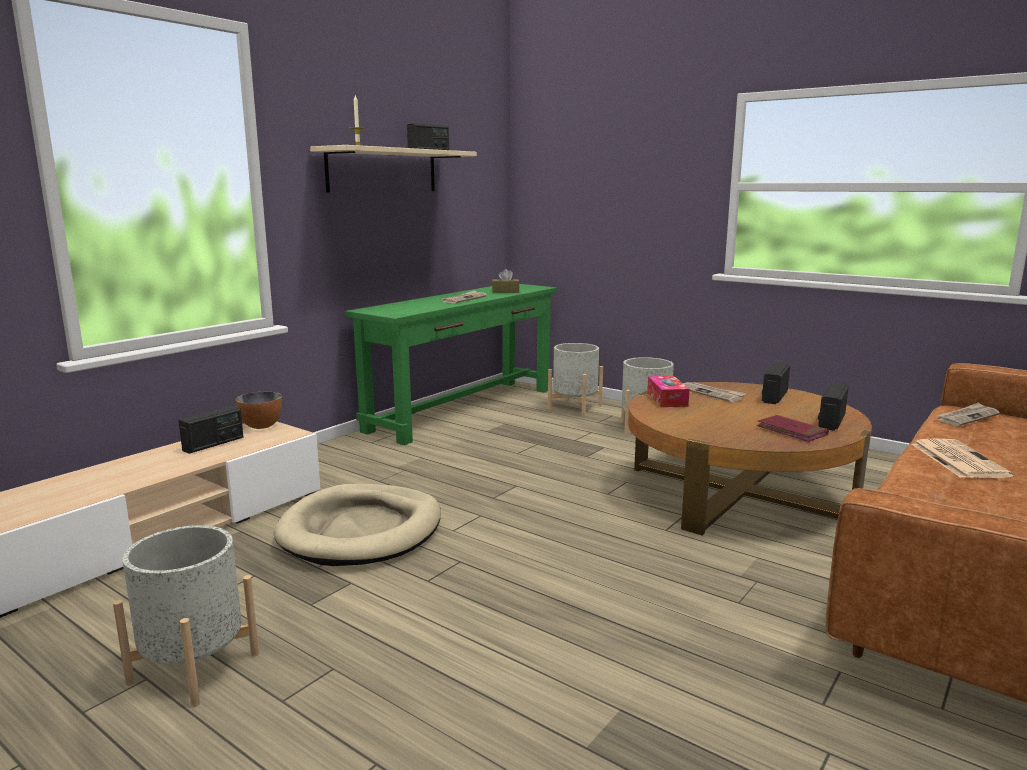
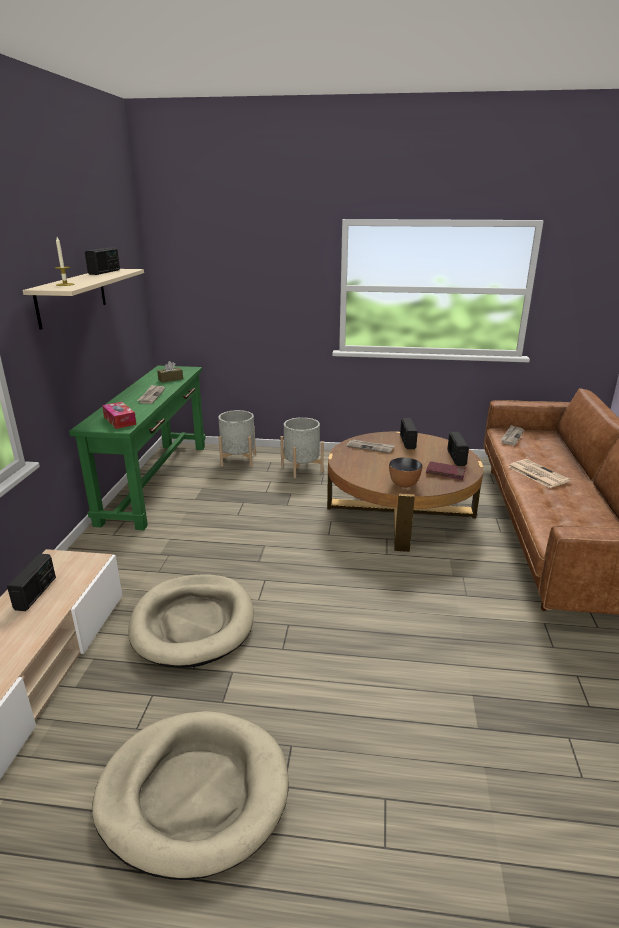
camera: 30 degrees left, 10 degrees up
(194, 668) = (194, 793): grey planter -> beige dog bed
(261, 426) = (56, 560): bowl -> bowl (404, 484)
(667, 399) = (350, 459): tissue box -> tissue box (120, 421)

